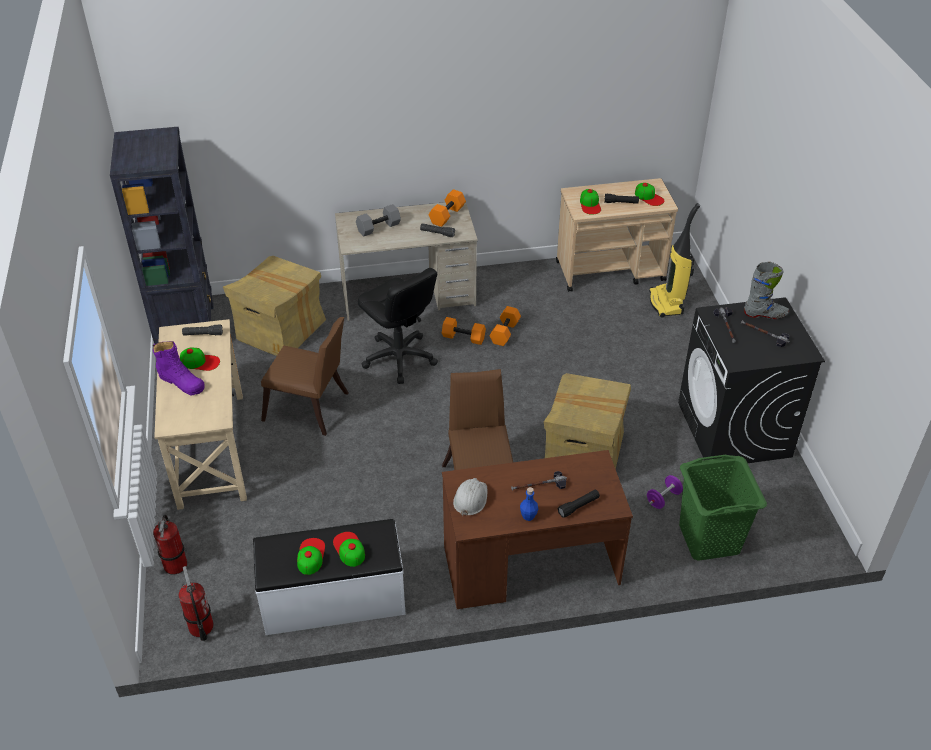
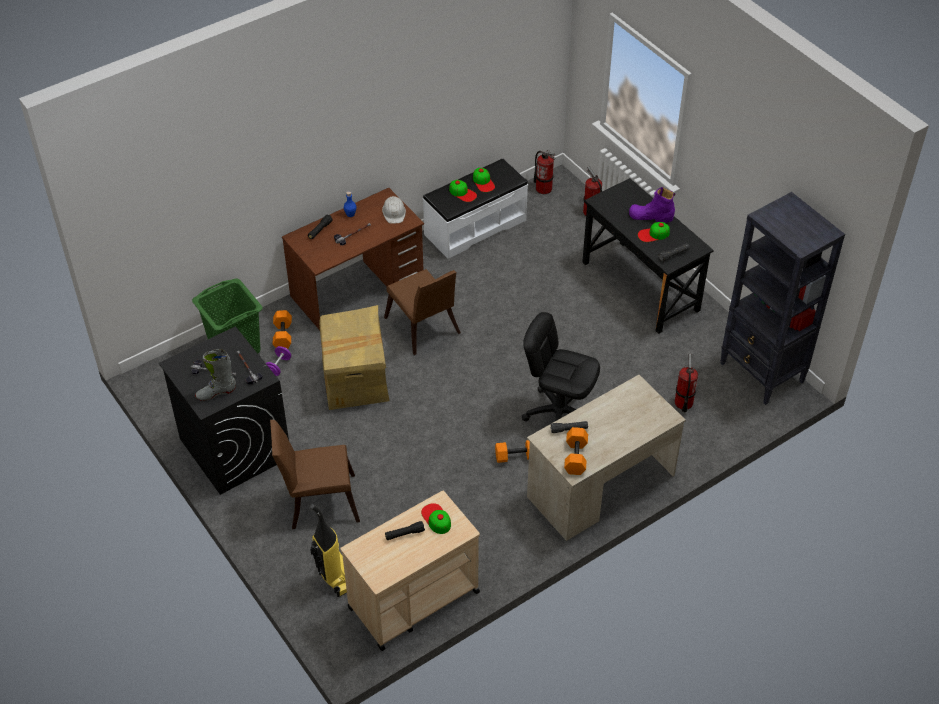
camera: 155 degrees right, 5 degrees up
(211, 449) = (640, 286): beige desk -> black desk
(280, 331) = (683, 403): cardboard box -> fire extinguisher
(310, 409) = (595, 342): brown chair -> brown chair (317, 501)
(378, 227) = (629, 417): grey dumbbell -> none
(505, 333) = (480, 476): orange dumbbell -> orange dumbbell (282, 335)
(649, 197) = (377, 555): cap -> none

